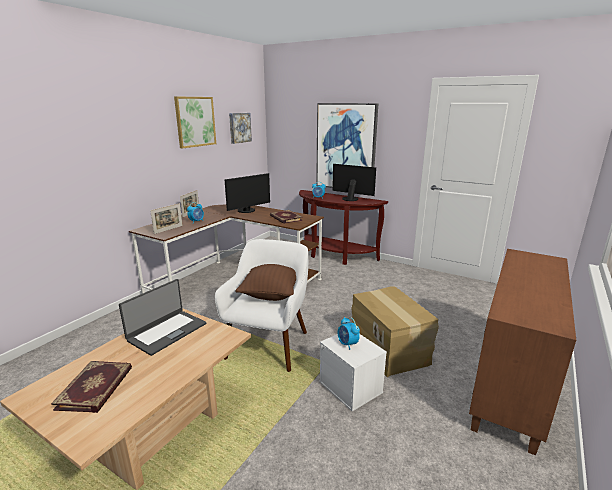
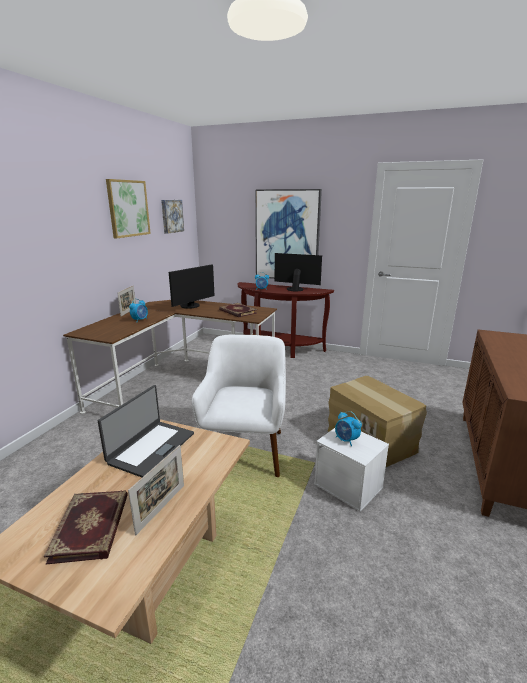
camera: 10 degrees left, 0 degrees up
(168, 229) = (111, 330): picture frame -> picture frame (161, 508)
(271, 295) = (248, 394): brown pillow -> none

